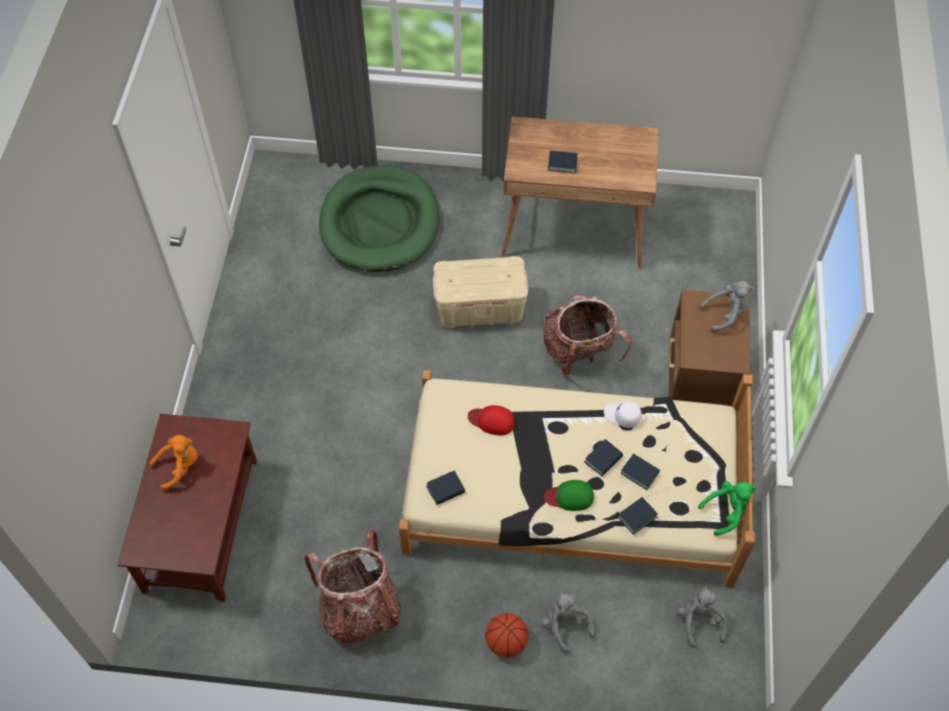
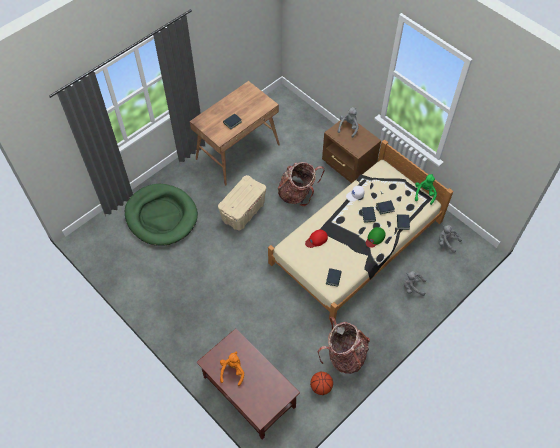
camera: 50 degrees left, 0 degrees up
(506, 642) = (402, 312): basketball -> basketball (321, 387)

